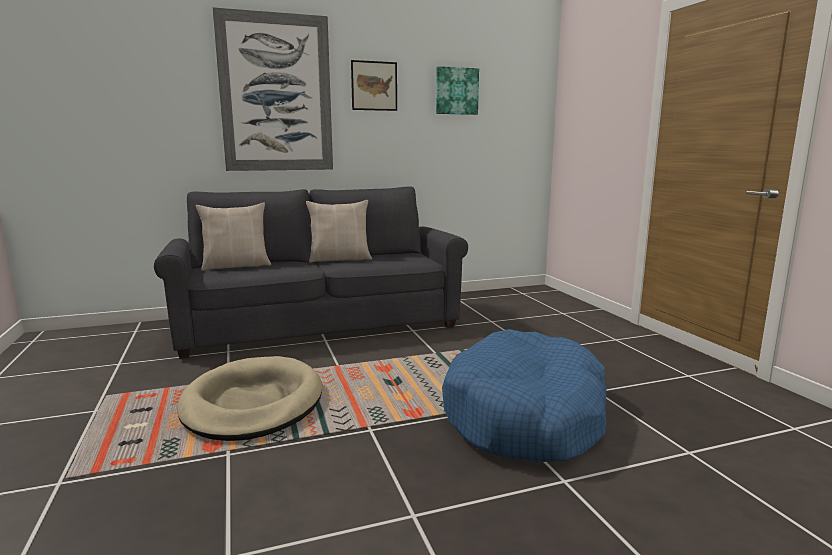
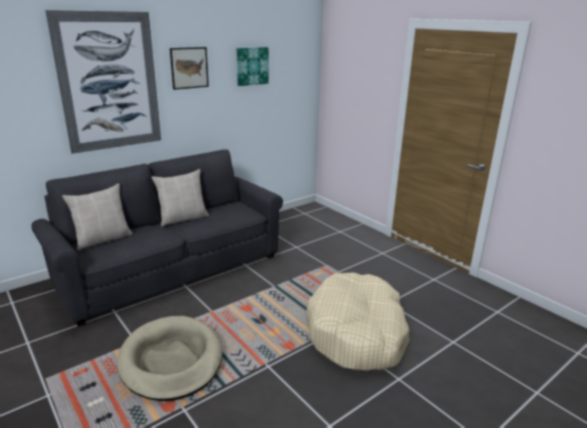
camera: 20 degrees left, 10 degrees up
(525, 416) = (357, 333): blue dog bed -> beige dog bed

